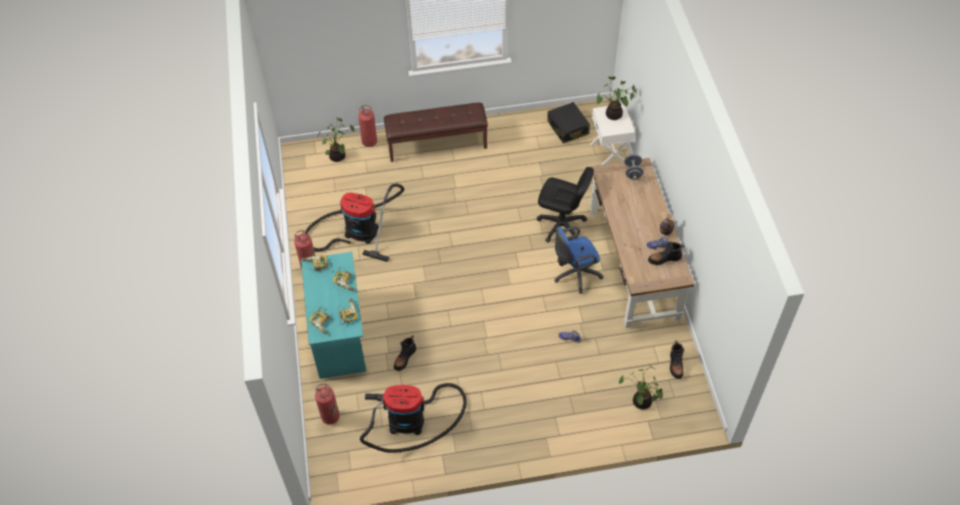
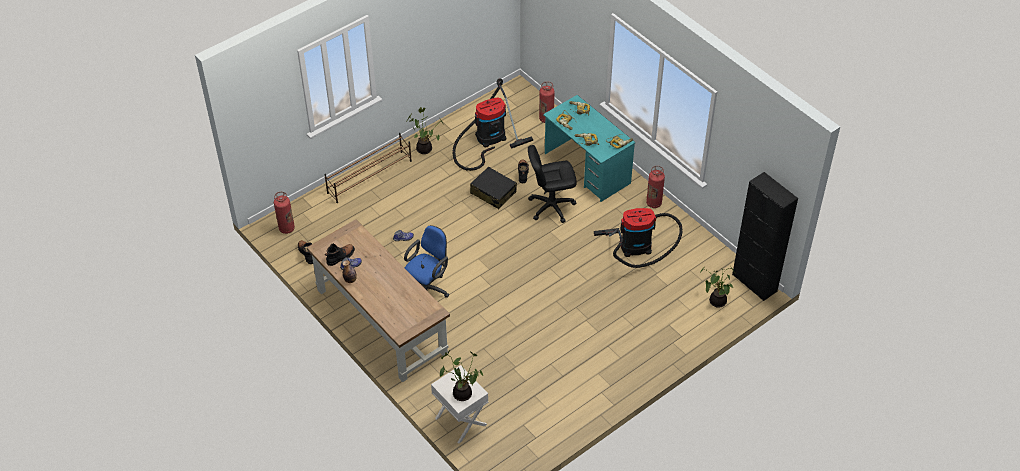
camera: 150 degrees right, 5 degrees down
(294, 158) = (754, 283): none -> black cabinet
(369, 142) = (701, 328): fire extinguisher -> fire extinguisher (286, 228)
(437, 144) = (637, 355): brown bench -> none
(561, 225) = (465, 327): black office chair -> black office chair (551, 206)
(566, 431) = (370, 177): none -> brown shoe rack
(568, 128) = (520, 432): black suitcase -> black suitcase (493, 193)
(632, 172) = (407, 323): grey dumbbell -> none
(640, 402) = (323, 217): potted plant -> potted plant (425, 148)

